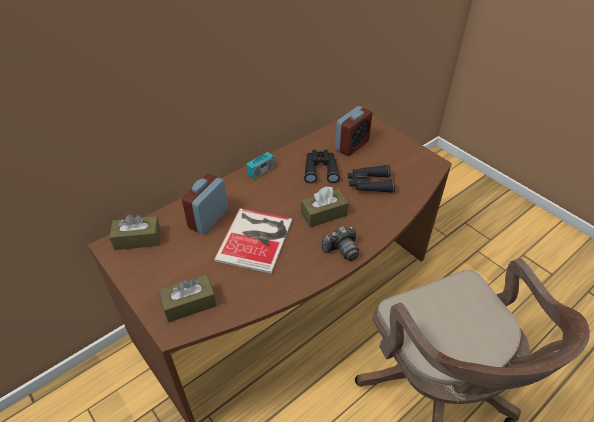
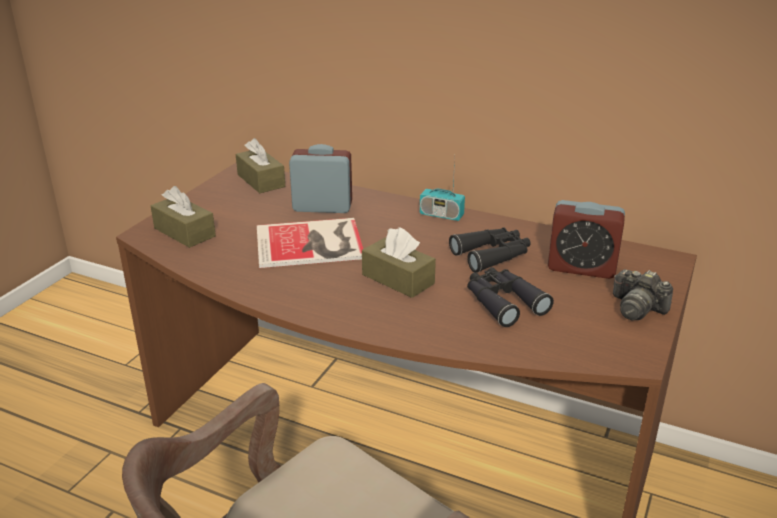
camera: 65 degrees right, 15 degrees down
(342, 249) = (337, 308): camera -> camera (637, 308)

